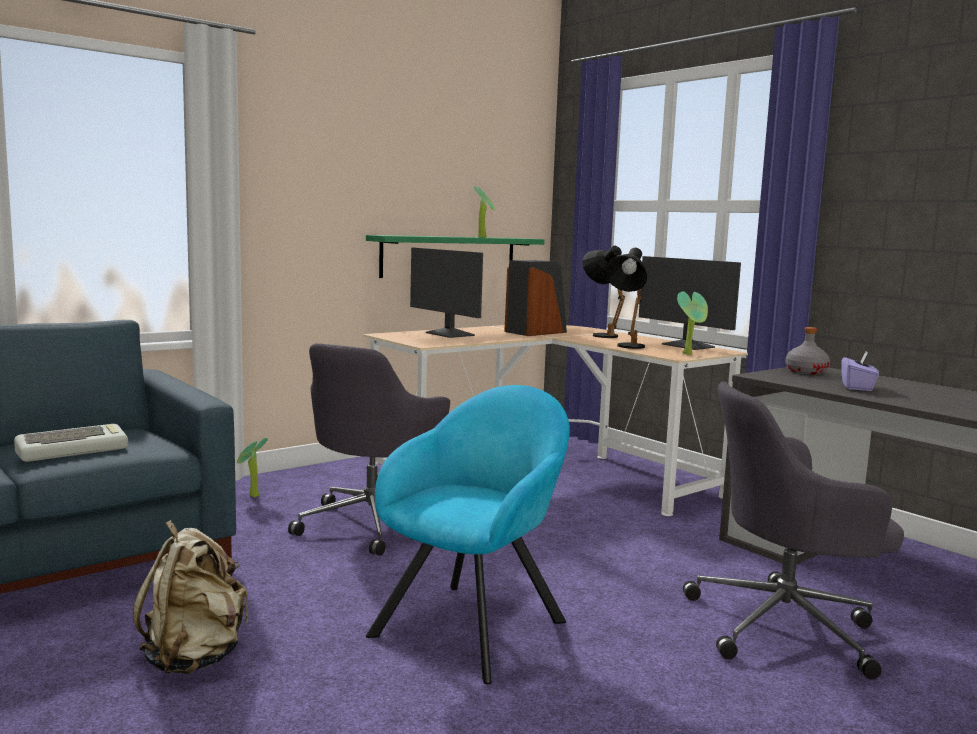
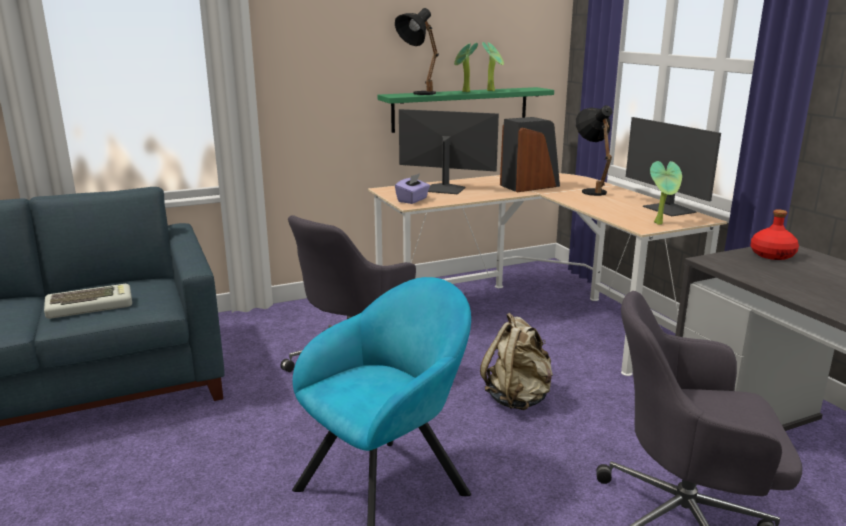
camera: 15 degrees right, 10 degrees up
(195, 658) = (152, 495): beige backpack -> beige backpack (518, 398)
(251, 496) = (271, 326): potted plant -> potted plant (464, 92)
(449, 334) = (444, 189): monitor -> monitor turned 135 degrees clockwise
(626, 347) = (601, 211): black table lamp -> black table lamp (417, 94)
(806, 371) = (772, 255): grey bottle -> red bottle
(857, 387) = (813, 285): purple tissue box -> purple tissue box (412, 200)

